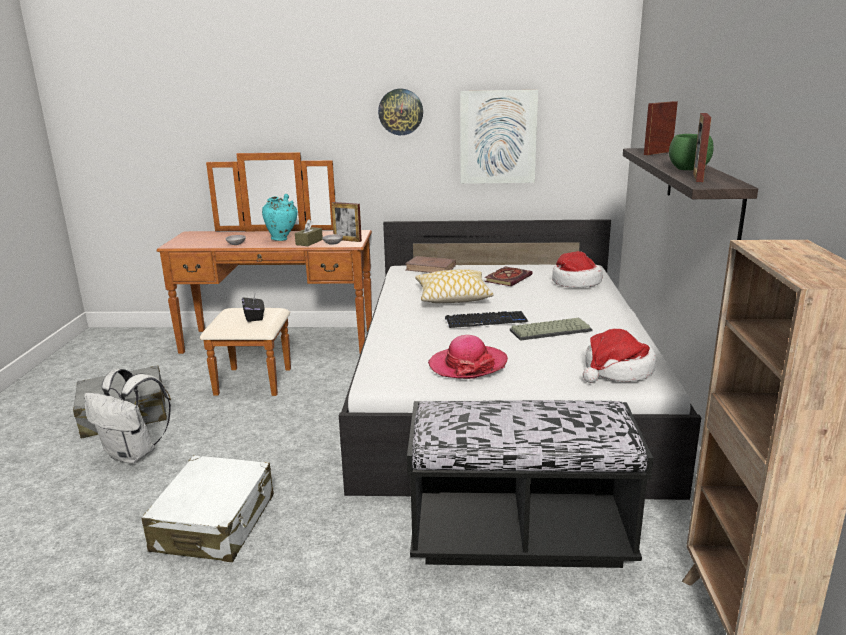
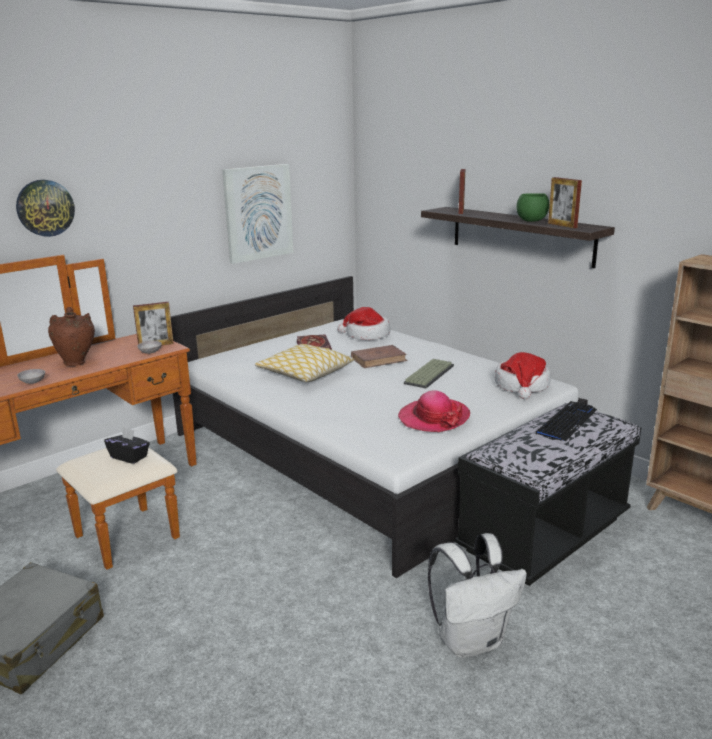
camera: 45 degrees left, 0 degrees up
(134, 454) = (130, 666): white backpack -> white backpack (471, 640)
(215, 523) = (338, 663): white suitcase -> none
(282, 239) = (76, 362): turquoise vase -> brown vase
(309, 242) = (119, 357): brown tissue box -> none
(400, 112) = (167, 195): wall clock -> wall clock (45, 208)
(431, 268) = (230, 355): brown book -> brown book (379, 359)
(486, 321) = (373, 383): keyboard -> keyboard (567, 422)

